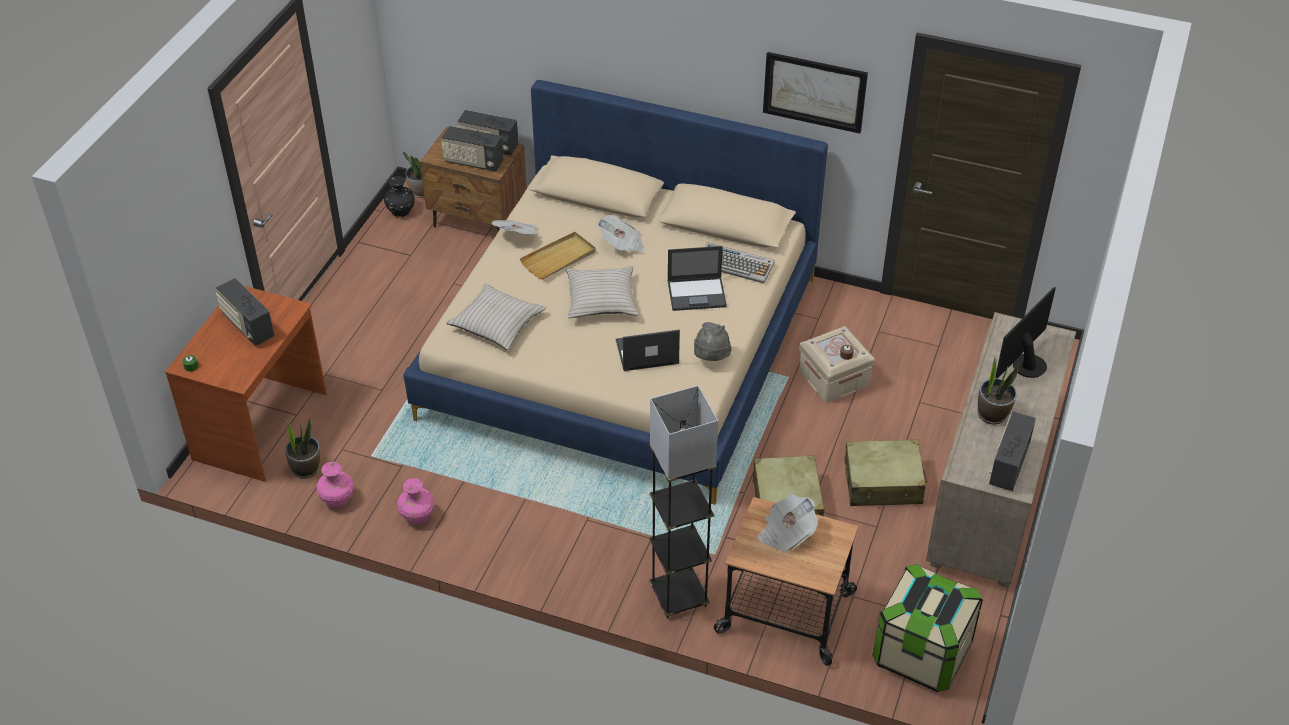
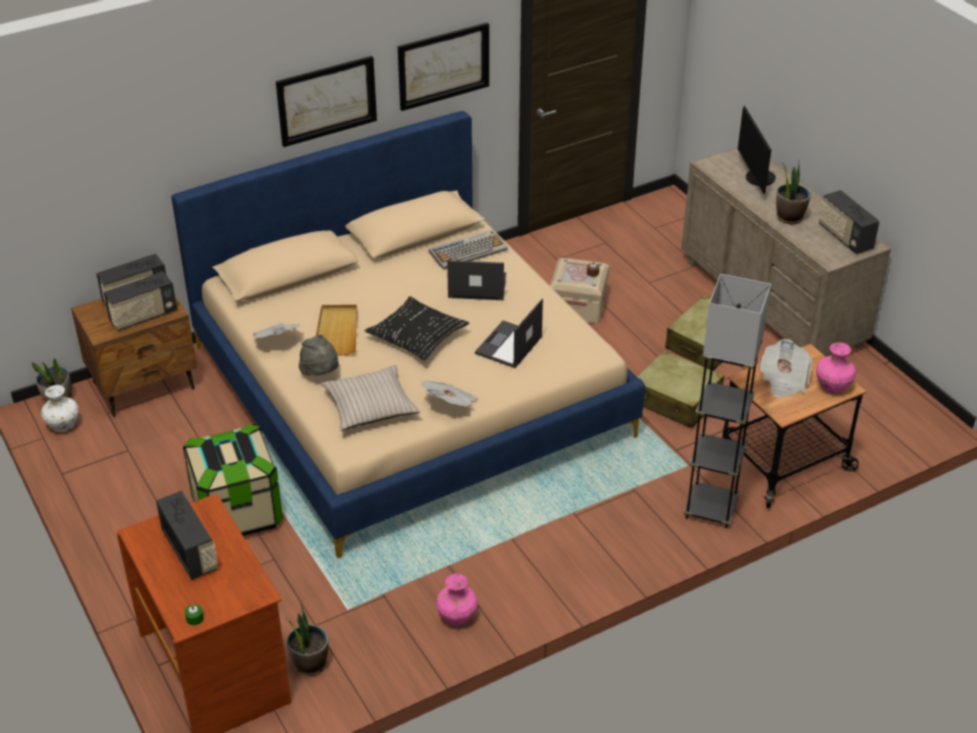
camera: 50 degrees left, 5 degrees down
(247, 326) = (190, 551): radio -> radio turned 120 degrees counterclockwise
(338, 500) = (375, 661): pink vase -> pink vase (833, 387)
(401, 211) = (63, 426): black vase -> white vase
(601, 299) = (417, 336): beige pillow -> black pillow
(622, 244) = (366, 292): newspaper -> newspaper (451, 404)
(691, 68) = (326, 100): none -> picture
(697, 294) = (476, 286): laptop -> laptop turned 120 degrees counterclockwise
(711, 358) = (555, 317): grey hat -> grey hat (320, 373)
(921, 653) = (884, 419): storage box -> storage box (238, 513)

